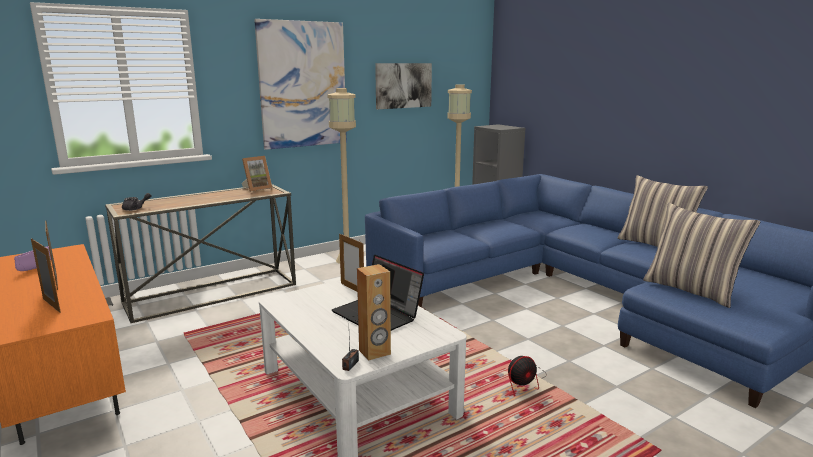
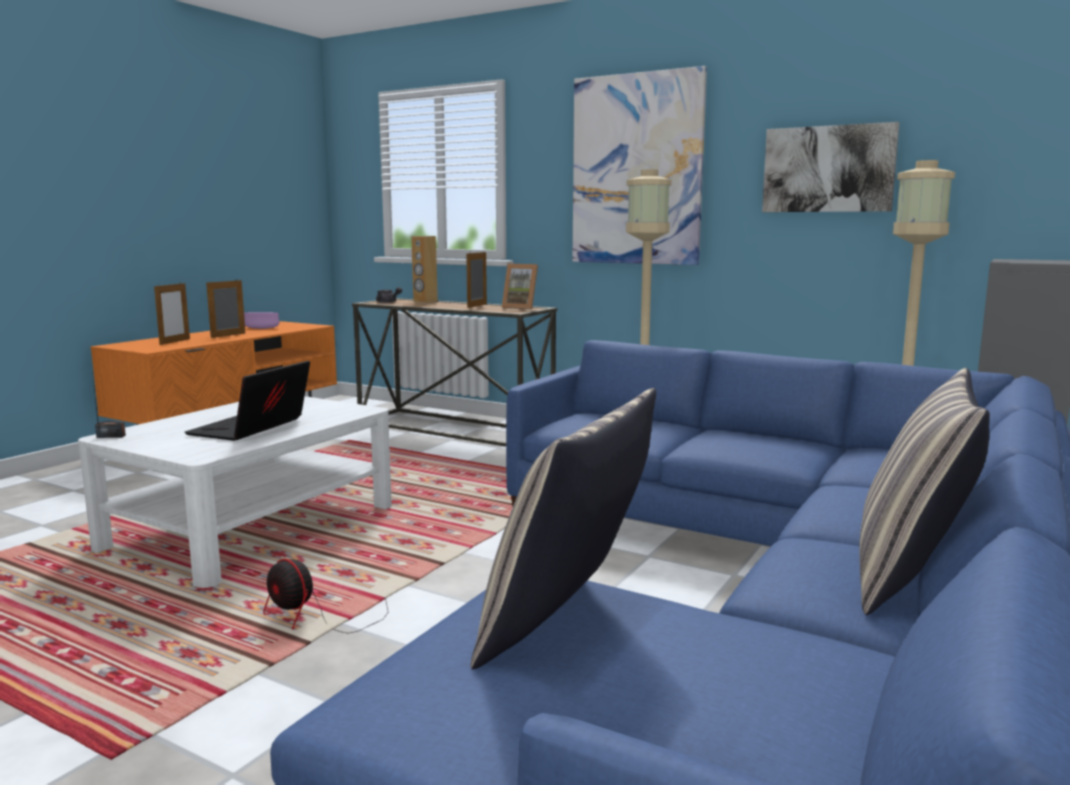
camera: 65 degrees right, 5 degrees down
(352, 289) = (331, 411): picture frame -> picture frame (477, 306)
(375, 352) = (142, 439): brown speaker -> brown speaker (425, 301)

